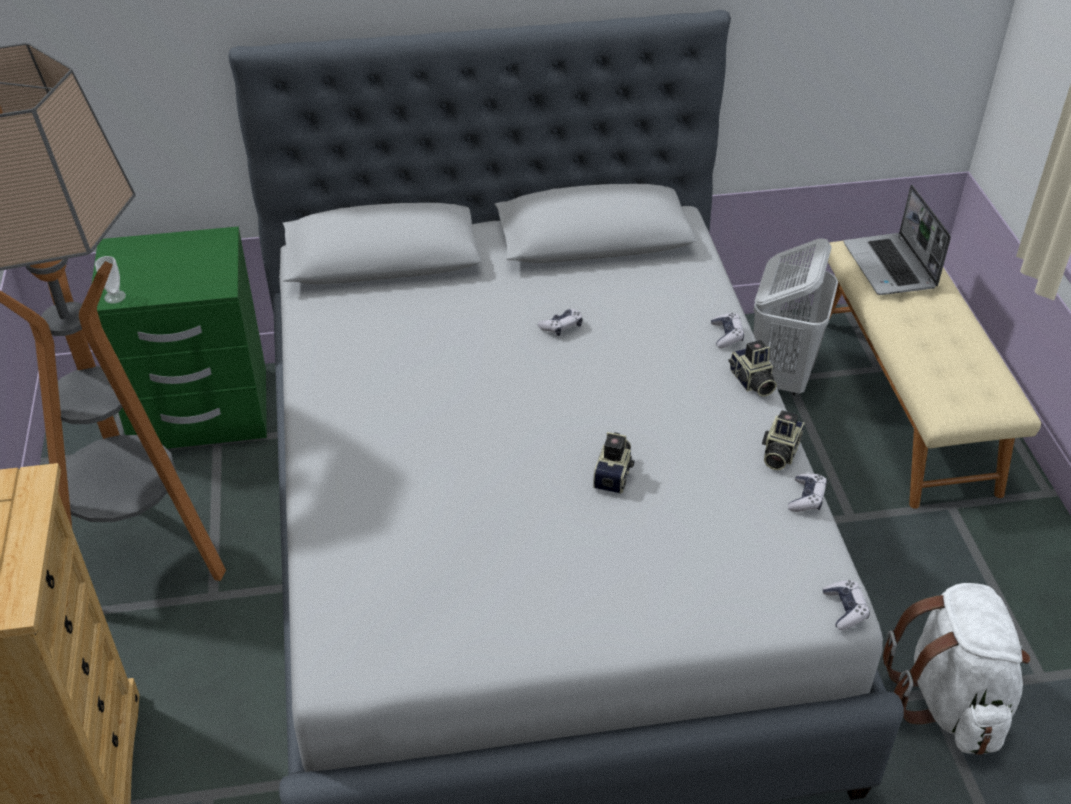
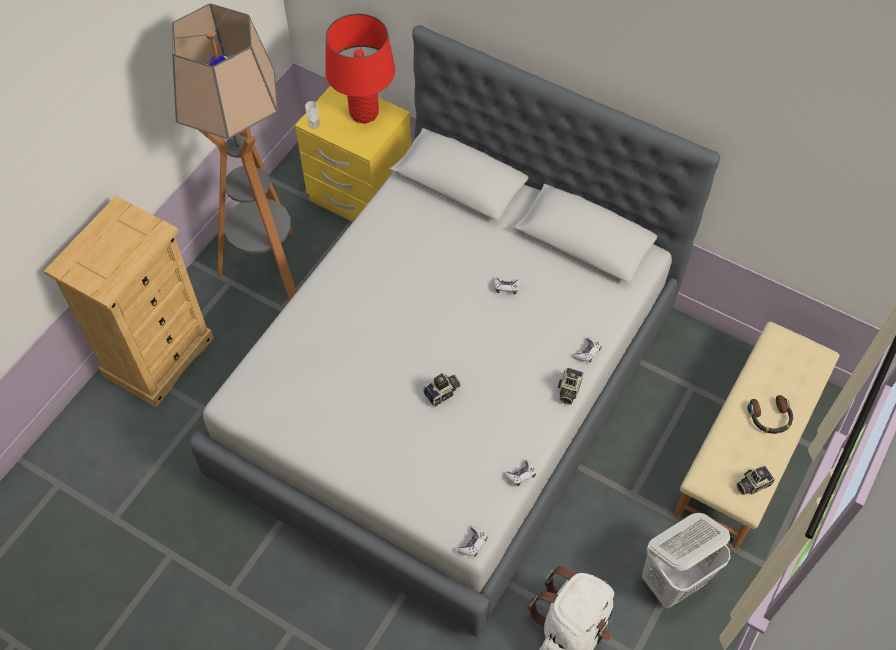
camera: 40 degrees right, 15 degrees up
(177, 255) = (364, 114): none -> red table lamp
(201, 412) = (360, 196): green nightstand -> yellow nightstand
(779, 453) = (535, 440): camera -> camera (752, 484)
(781, 375) = (690, 382): white laundry basket -> white laundry basket (673, 581)
(891, 267) = (783, 365): laptop -> none
(936, 318) = (770, 418): none -> headphones

